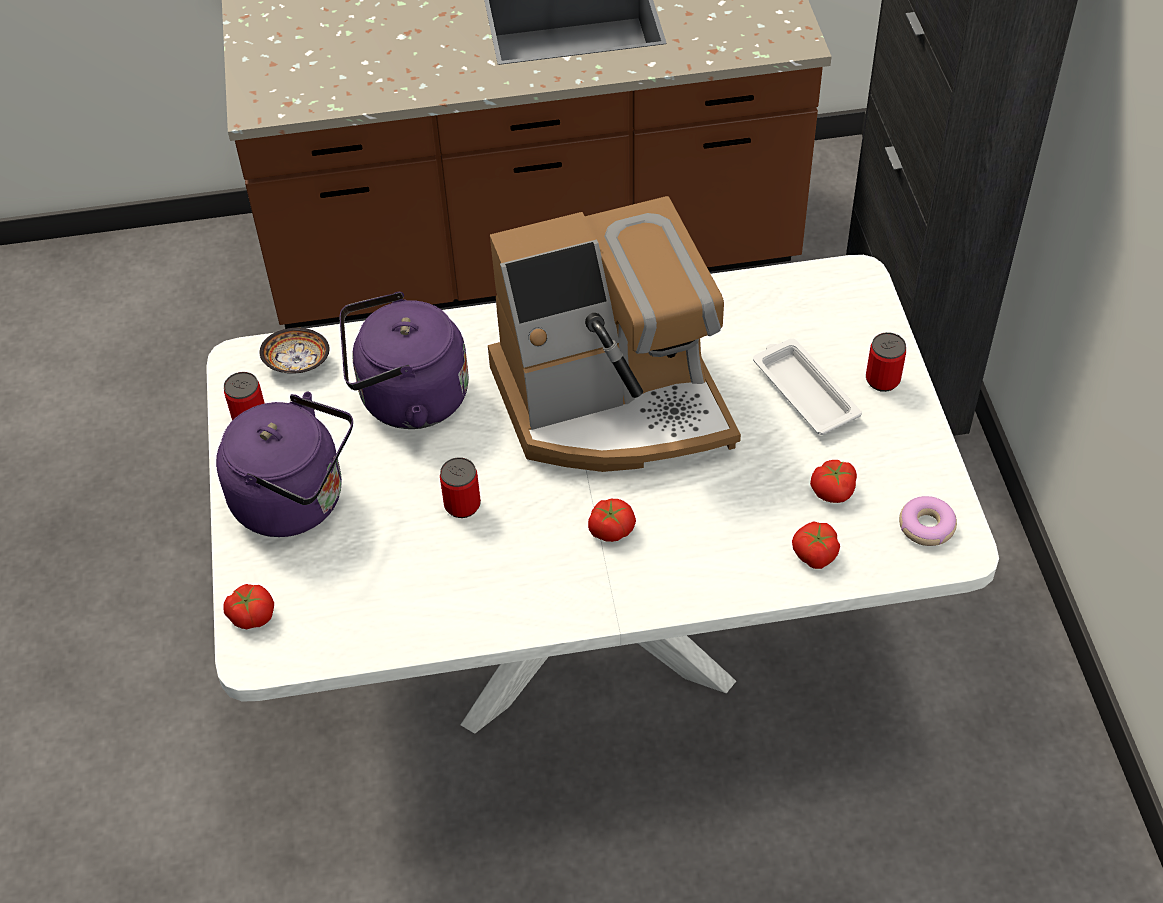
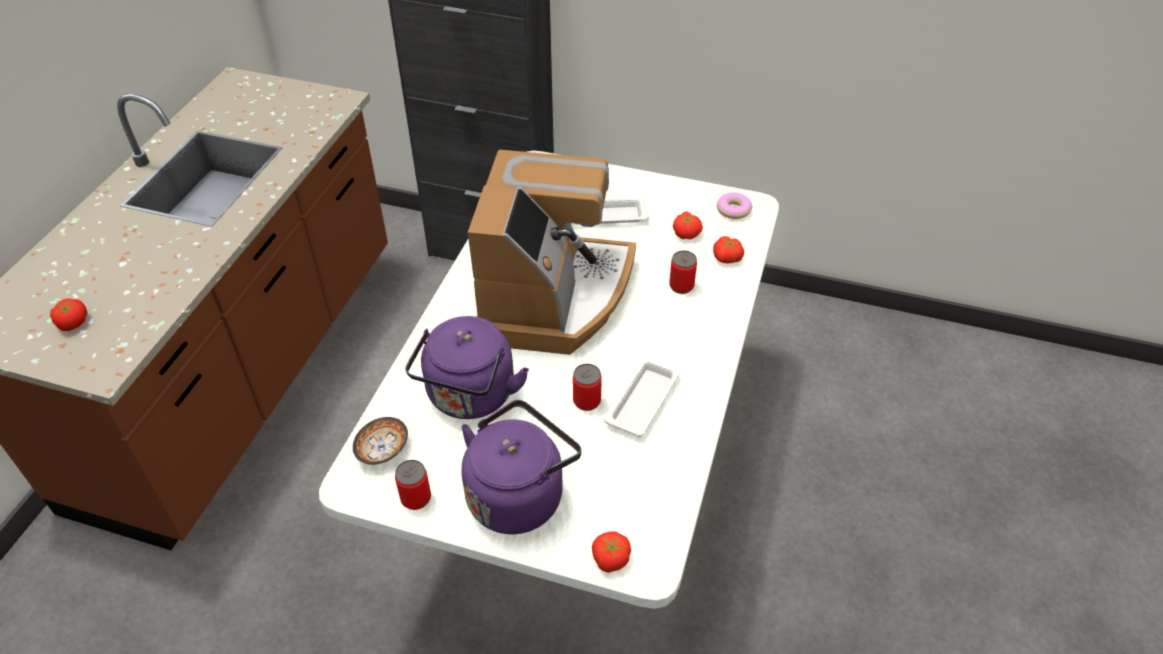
camera: 65 degrees left, 5 degrees down
(496, 558) = (643, 399): none -> white tray
(610, 528) = (654, 335): tomato -> tomato (72, 322)
(882, 380) = (619, 184): can -> can (681, 286)

